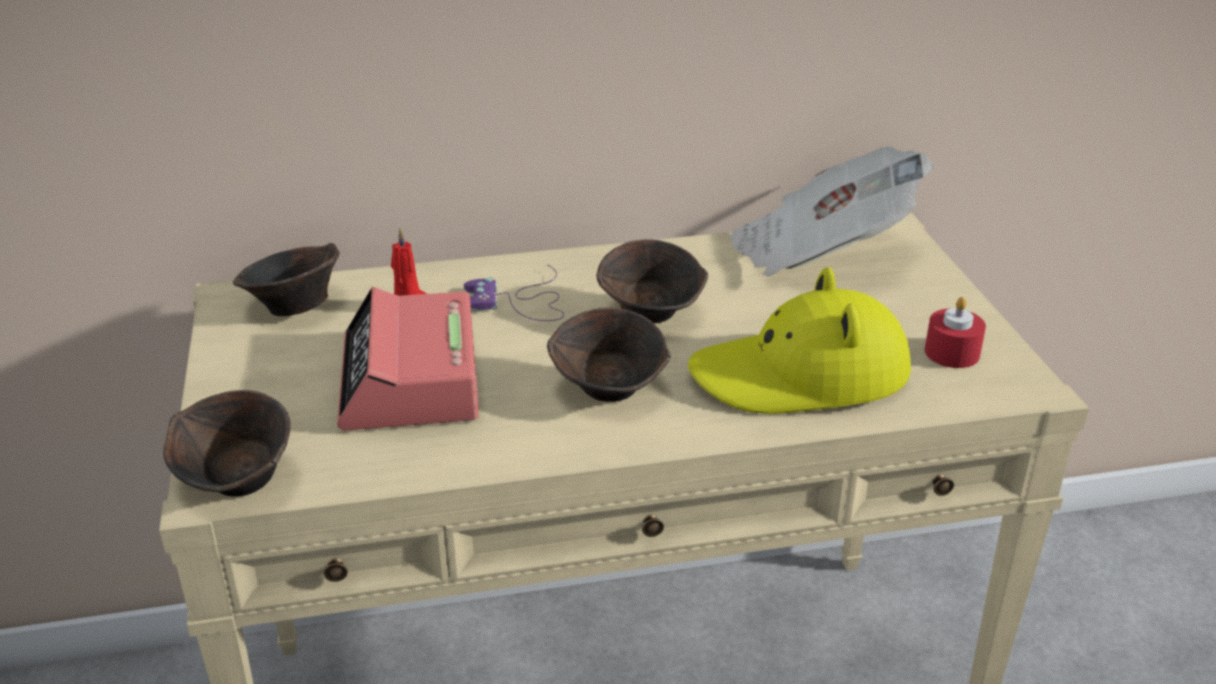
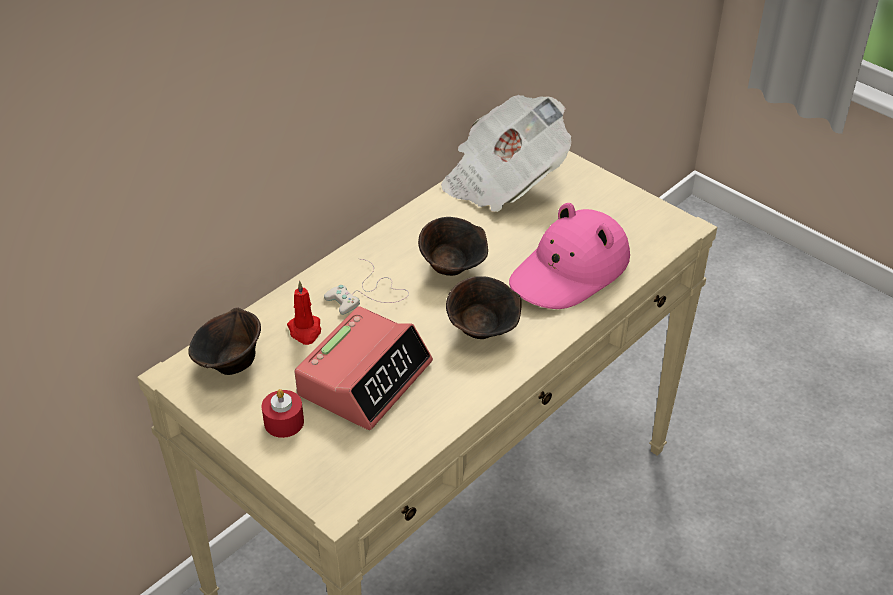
camera: 35 degrees left, 10 degrees up
(239, 483) = (345, 491): brown bowl -> none
(410, 381) = (365, 378): alarm clock -> alarm clock turned 105 degrees counterclockwise
(520, 303) = (368, 293): purple game controller -> white game controller
(801, 375) = (570, 271): yellow hat -> pink hat
(952, 352) = (629, 221): red candle -> red candle (284, 422)

